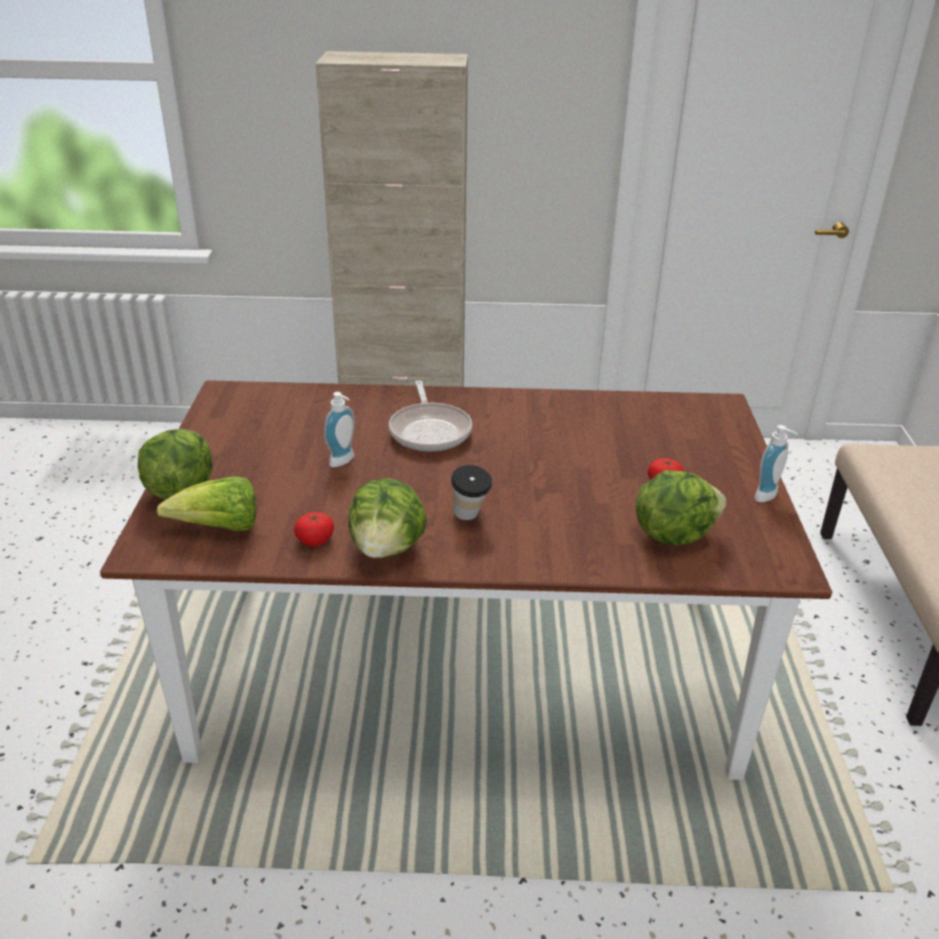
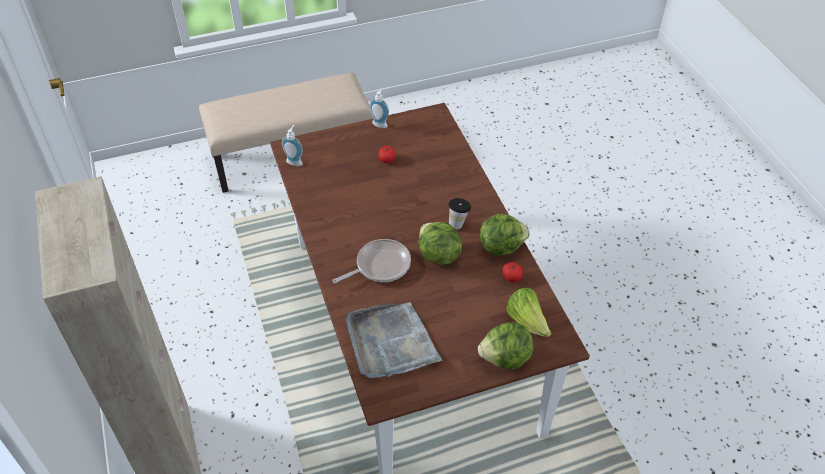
camera: 110 degrees left, 15 degrees up
(295, 413) = (390, 343): none -> grey tray
(344, 462) = (435, 293): soap dispenser -> soap dispenser (295, 161)
(673, 533) = (430, 150): lettuce -> lettuce (438, 255)

